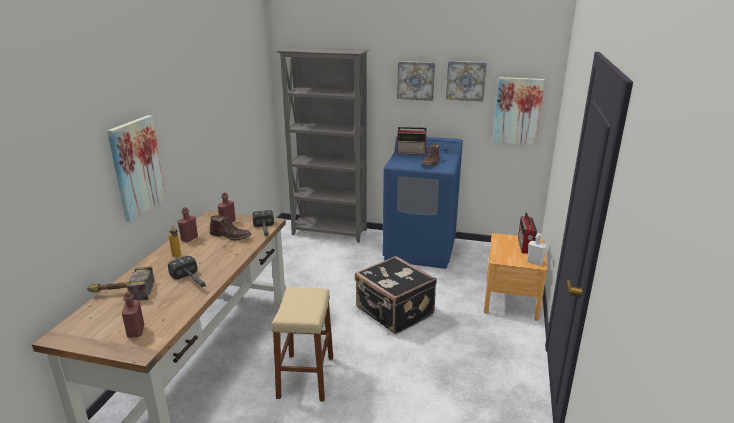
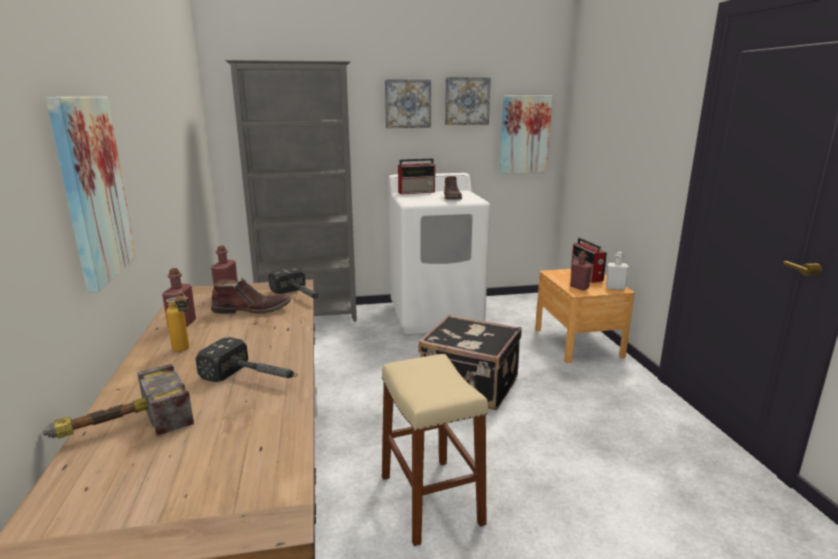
camera: 25 degrees left, 5 degrees down
(136, 331) = (223, 484): red bottle -> red bottle (579, 287)
(420, 250) = (436, 315): blue washing machine -> white washing machine

